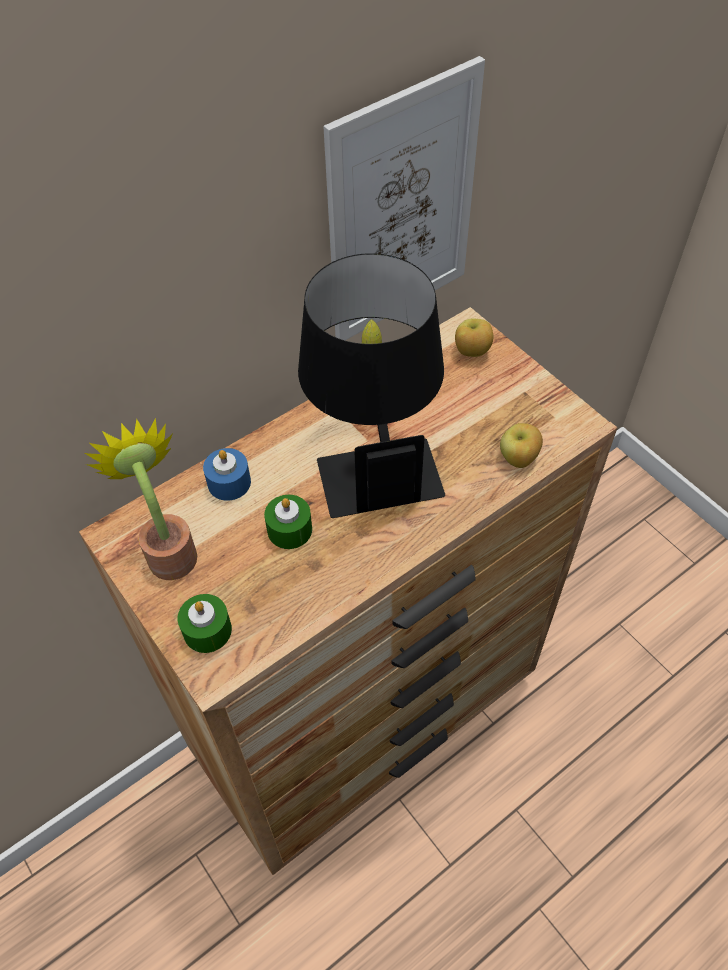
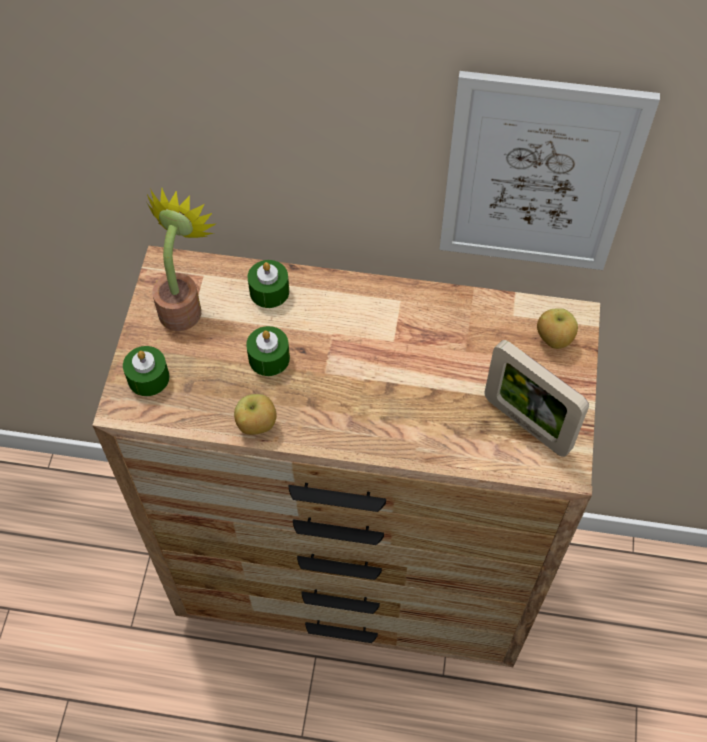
camera: 45 degrees right, 5 degrees up
(229, 482) = (269, 291): blue candle -> green candle
(373, 457) = (382, 356): black table lamp -> none
(518, 459) = (482, 450): apple -> apple (256, 426)
(524, 418) = (526, 424): none -> picture frame

